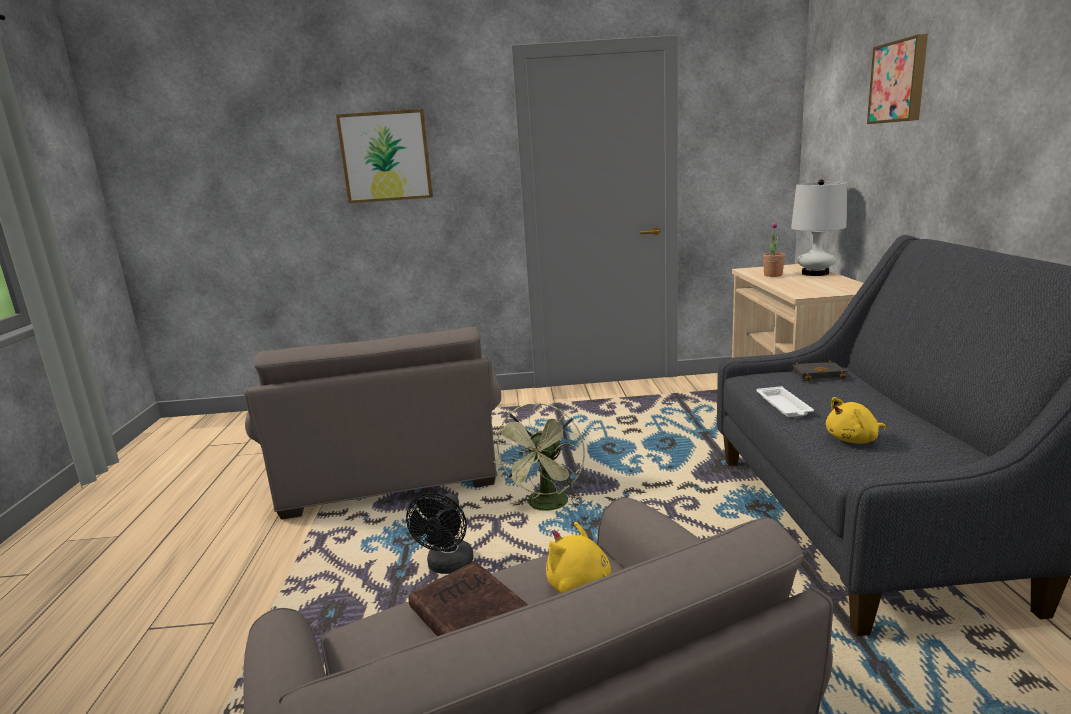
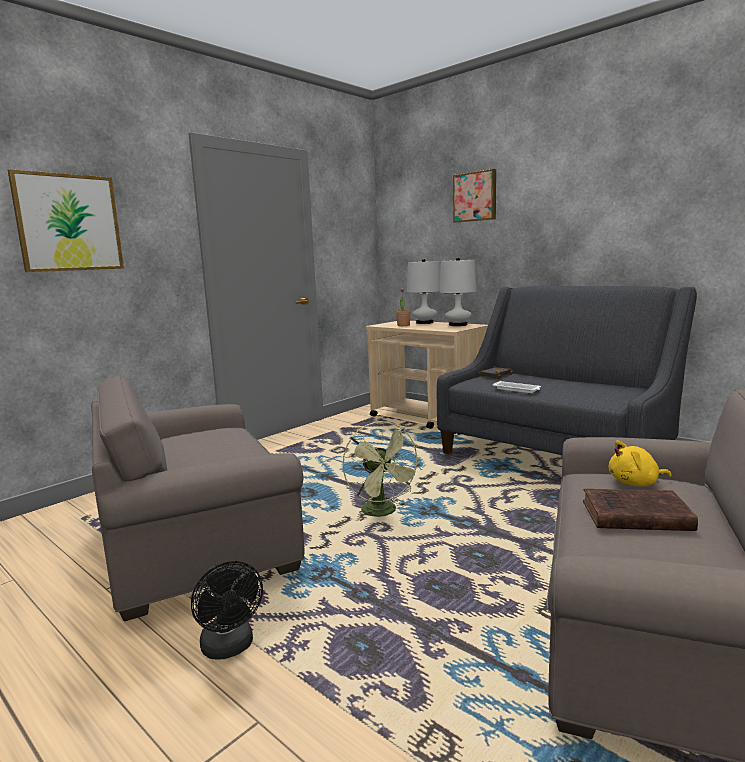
camera: 45 degrees left, 5 degrees down
(389, 469) = (197, 541): grey armchair -> grey armchair turned 120 degrees clockwise
(448, 566) = (388, 573): black fan -> black fan (230, 648)
(842, 285) = (458, 325): none -> white table lamp
(854, 440) = (580, 394): yellow plush toy -> none

